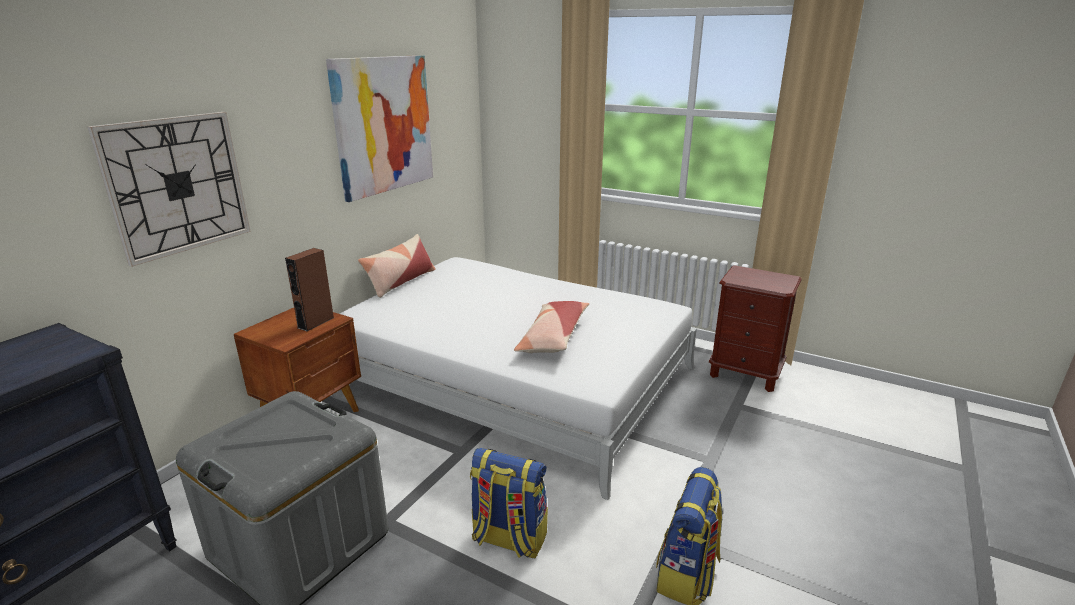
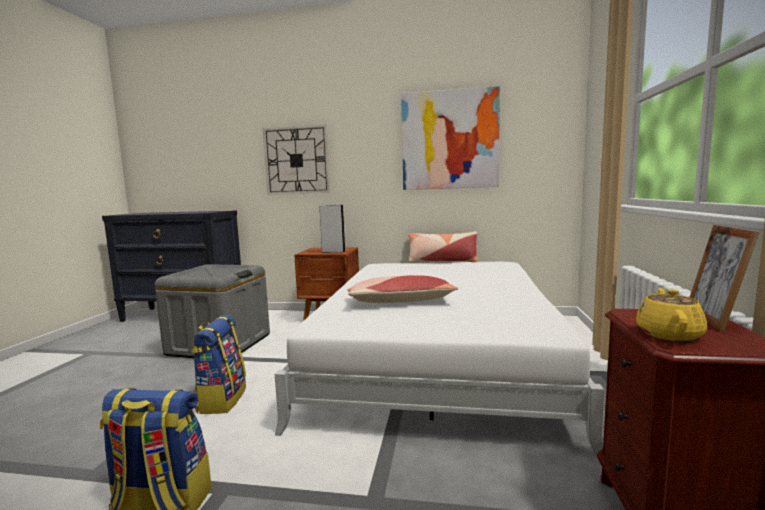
camera: 70 degrees right, 15 degrees down
(316, 322) = (333, 251): brown speaker -> grey speaker
(751, 270) = (713, 320): none -> picture frame
(768, 285) = (668, 334): none -> yellow teapot

